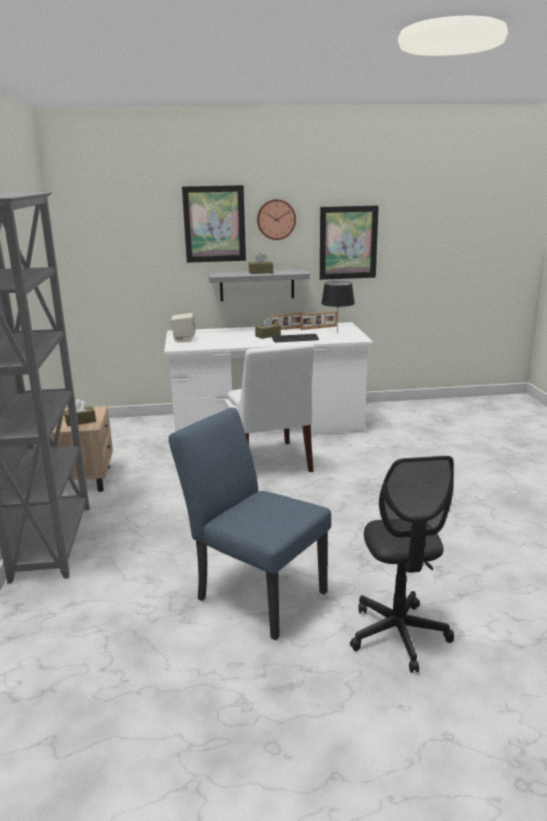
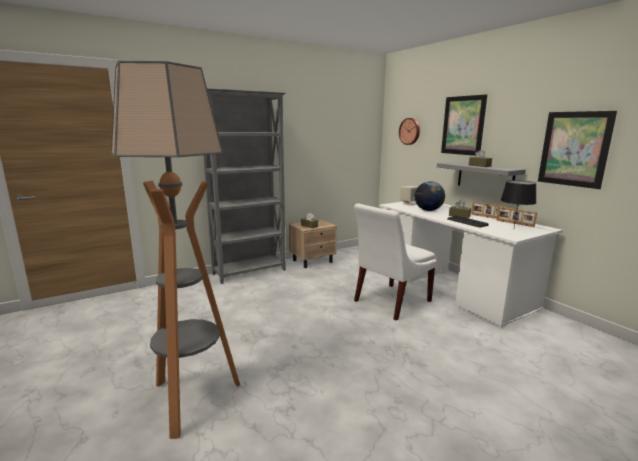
camera: 65 degrees right, 5 degrees down
(229, 340) = (428, 210): none -> globe
(254, 592) = (225, 333): blue chair -> none
(276, 219) = (508, 123): wall clock -> wall clock (410, 131)
(398, 635) = (192, 399): black office chair -> floor lamp

